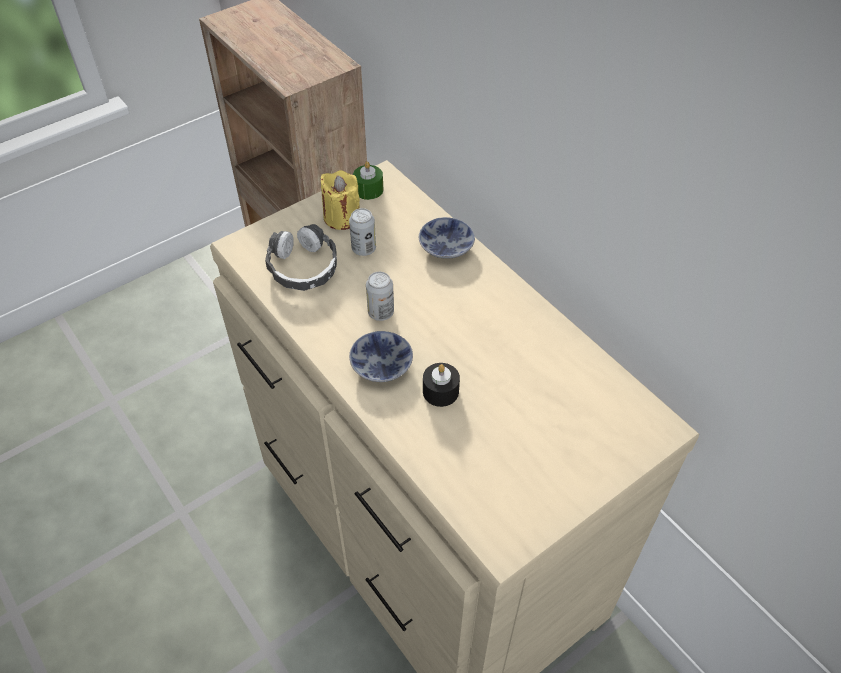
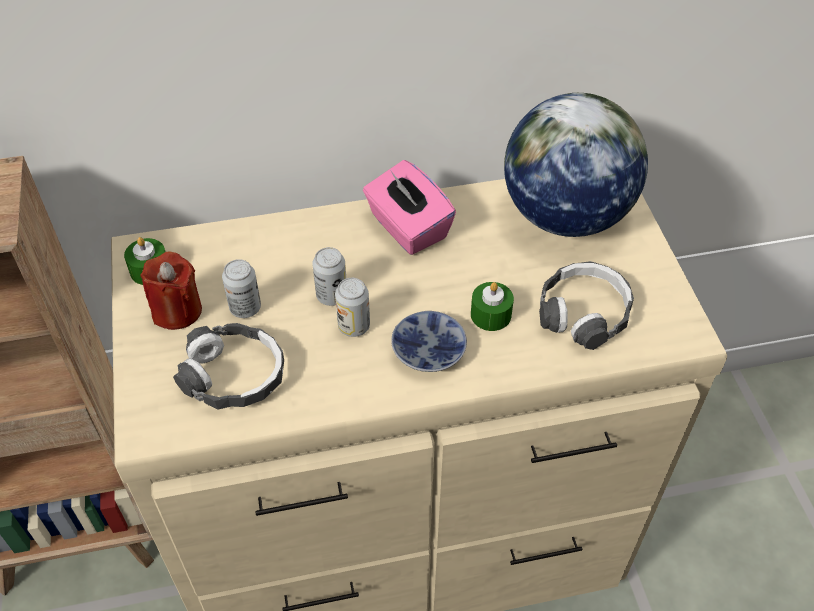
camera: 65 degrees left, 0 degrees up
(342, 217) = (177, 311): yellow candle -> red candle
(402, 289) = (332, 296): none -> can
(440, 391) = (490, 314): black candle -> green candle
(444, 246) = (291, 237): bowl -> none
(481, 455) = (583, 313): none -> headphones
(500, 307) = (407, 228): none -> pink tissue box
(588, 407) = (565, 215): none -> globe

